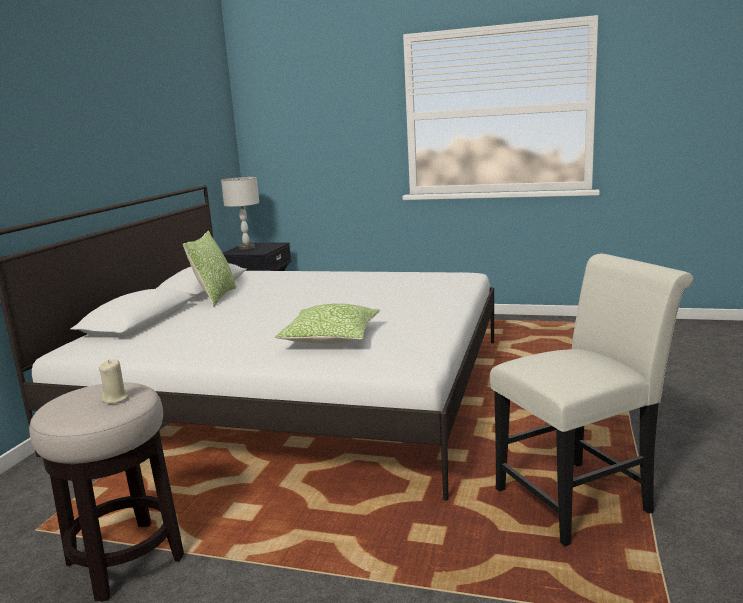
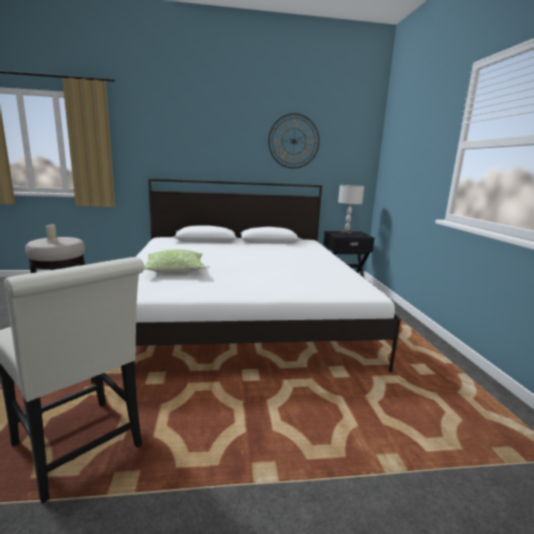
camera: 65 degrees right, 0 degrees up
(162, 121) = (294, 141): none -> wall clock
(216, 297) = (253, 244): pillow -> none

